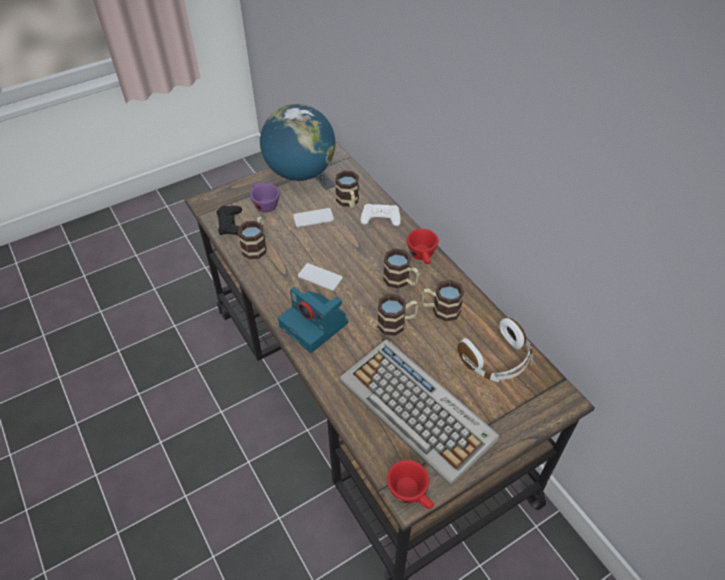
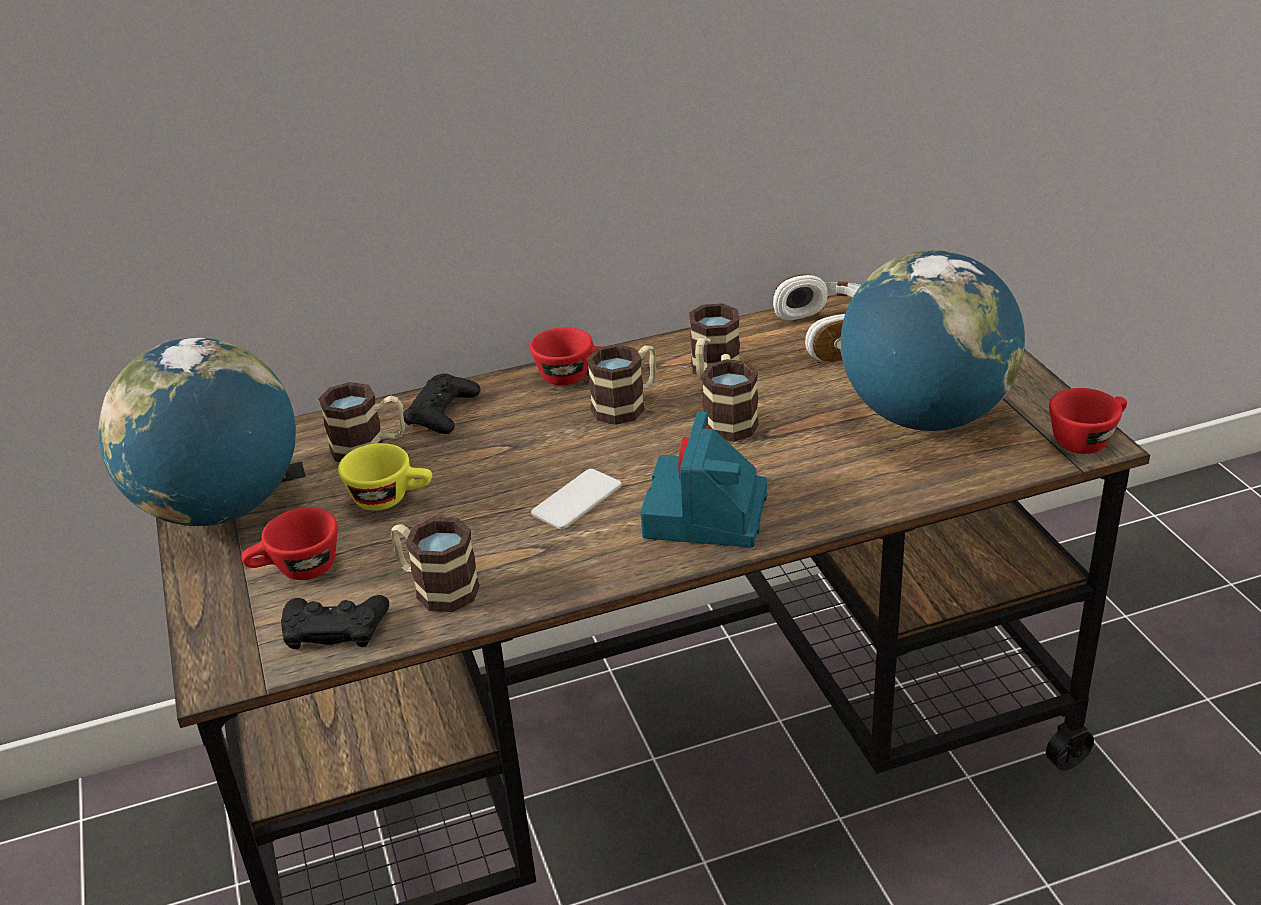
camera: 75 degrees left, 15 degrees down
(264, 204) = (297, 570): purple cup -> red cup
(313, 218) = (391, 498): phone -> yellow cup
(315, 325) = (706, 514): camera -> camera turned 135 degrees clockwise
(380, 218) = (442, 412): white game controller -> black game controller
(418, 410) = (925, 416): keyboard -> globe

